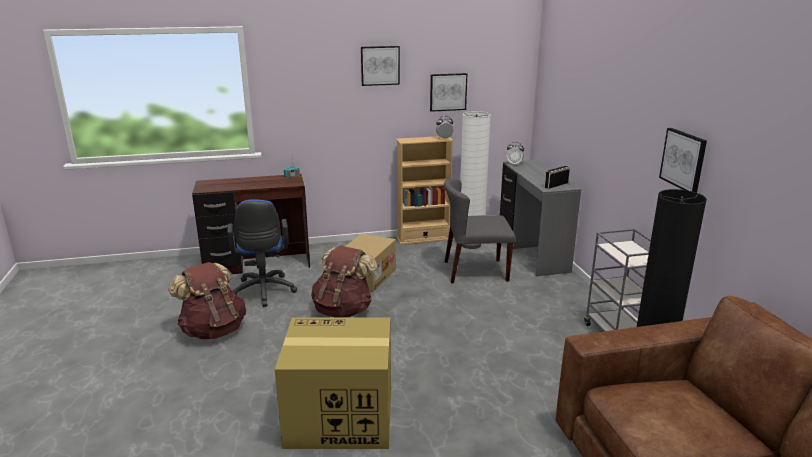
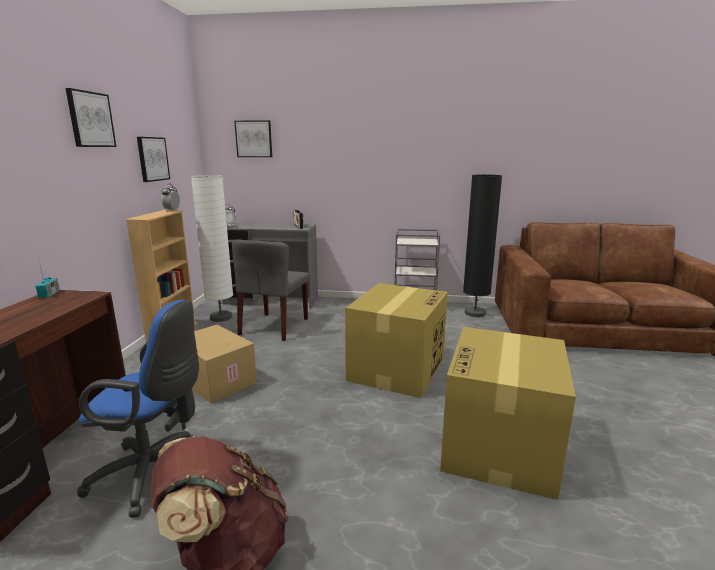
camera: 70 degrees left, 5 degrees down
(343, 310) = (280, 409): brown backpack -> none
(441, 348) = (397, 368): none -> cardboard box
(683, 160) = (435, 165): picture -> picture (254, 139)

